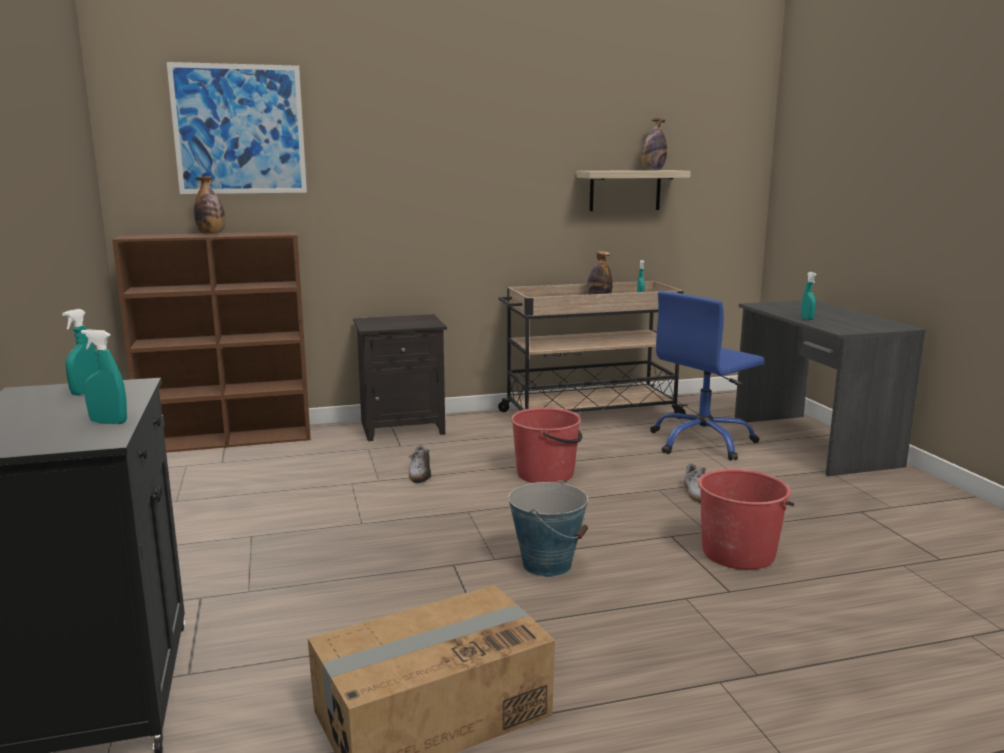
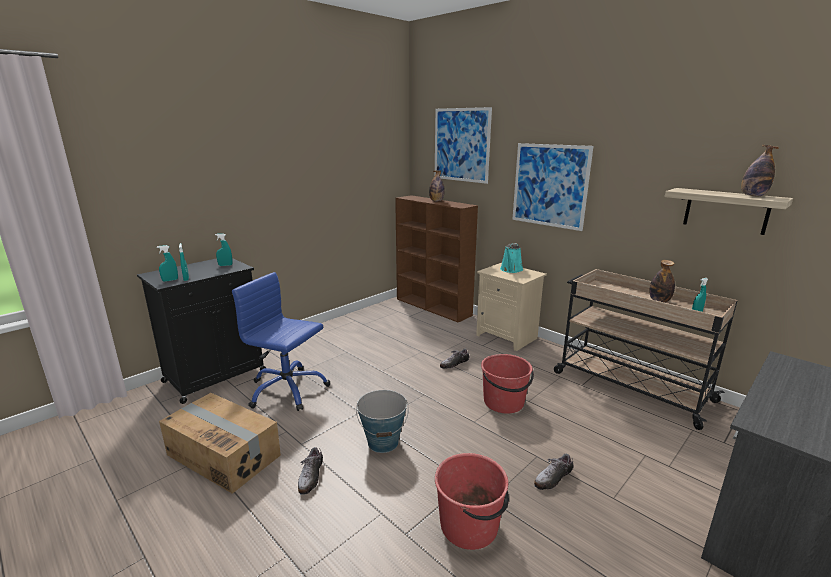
camera: 60 degrees right, 5 degrees up
(391, 320) = (511, 270): none -> turquoise watering can
(403, 427) = (508, 336): black nightstand -> beige nightstand
(419, 184) = (549, 185): none -> picture
(572, 635) = (310, 477): none -> shoe
(702, 442) = (662, 454): blue office chair -> blue office chair (287, 390)
(807, 319) = (774, 395): turquoise spray bottle -> turquoise spray bottle (170, 280)

